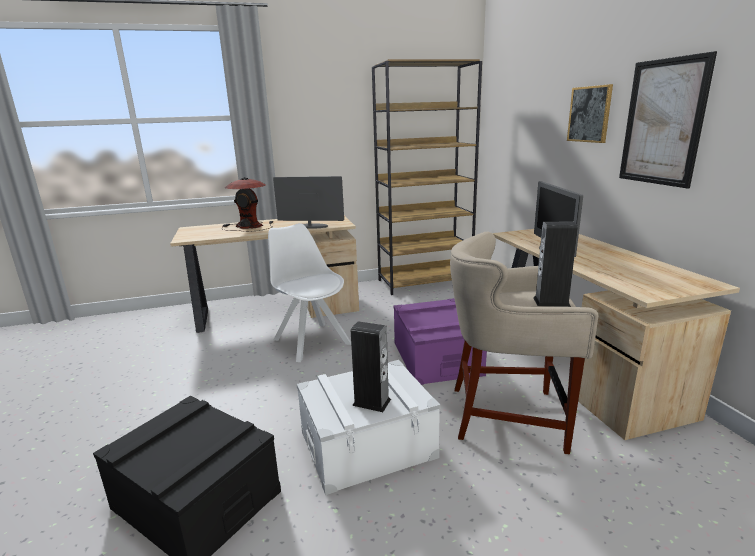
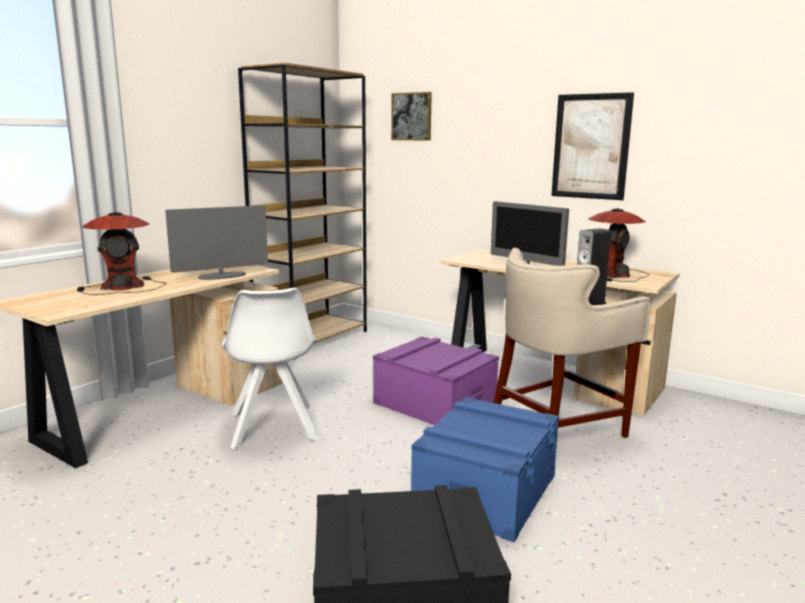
camera: 40 degrees left, 5 degrees down
(311, 341) = (273, 428): white chair -> white chair turned 120 degrees counterclockwise
(367, 444) = (485, 491): white storage box -> blue storage box
(371, 402) = (507, 433): speaker -> none
(589, 114) = (508, 138): picture -> picture (411, 116)
(639, 275) = (615, 274): none -> table lamp

